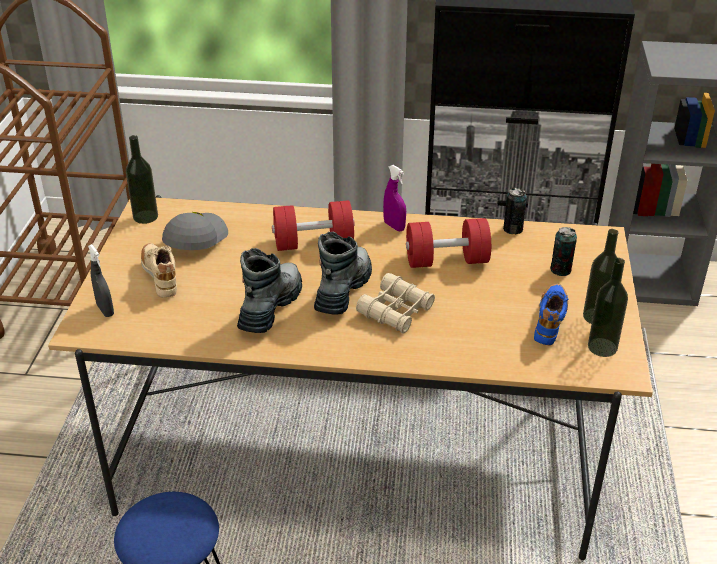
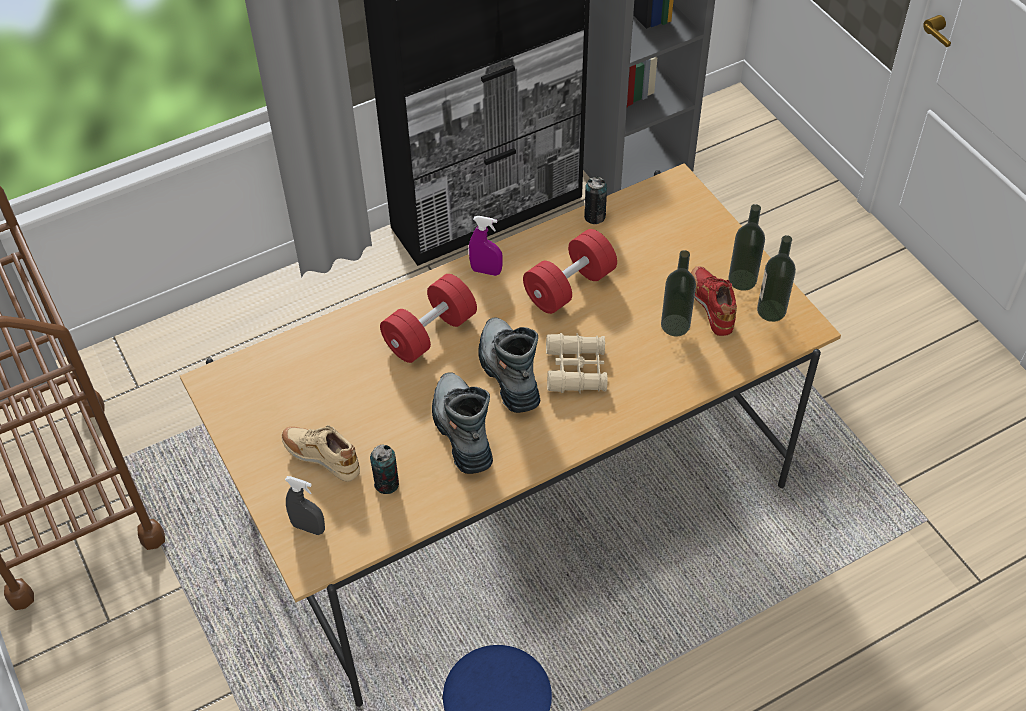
camera: 35 degrees left, 15 degrees up
(145, 217) = (226, 394): bottle -> bottle (675, 325)
(194, 239) = (308, 394): grey cap -> none
(550, 322) = (711, 306): blue shoe -> red shoe
(560, 270) = (673, 243): can -> can (386, 484)

